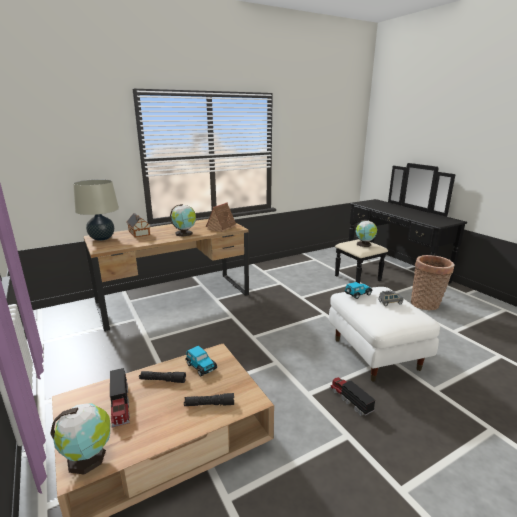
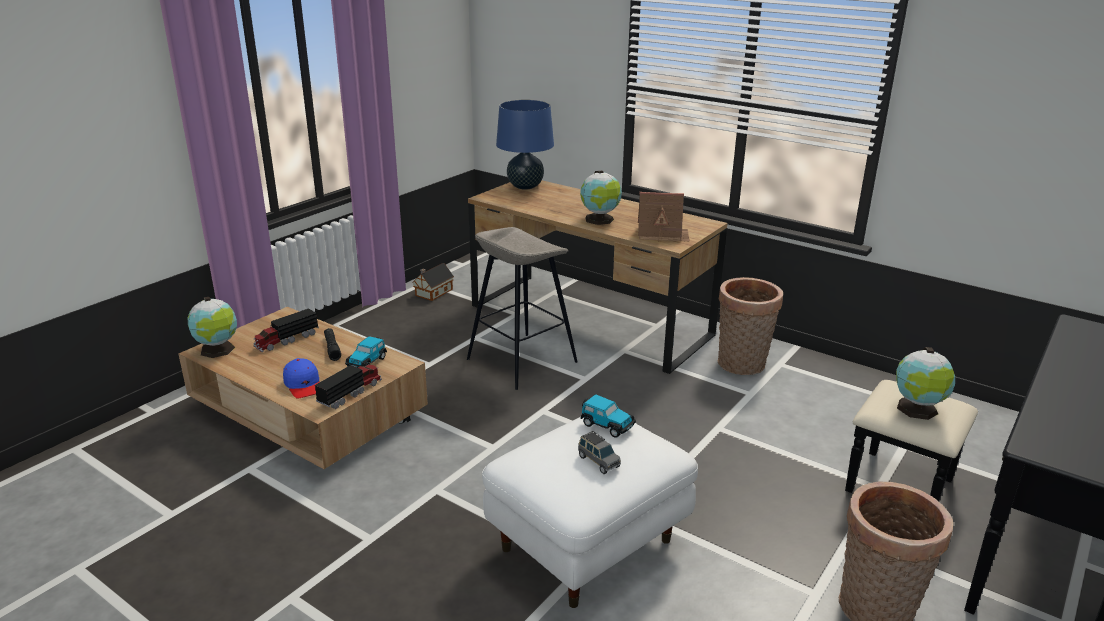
camera: 65 degrees right, 5 degrees up
(102, 238) = (525, 186): beige table lamp -> blue table lamp
(139, 233) = (567, 197): toy house -> toy house (432, 293)
(193, 330) = (521, 360): none -> grey stool
(209, 404) = (303, 385): black flashlight -> blue cap
(257, 278) = (742, 366): none -> basket
(350, 400) = (443, 531): toy truck -> toy truck (350, 393)

